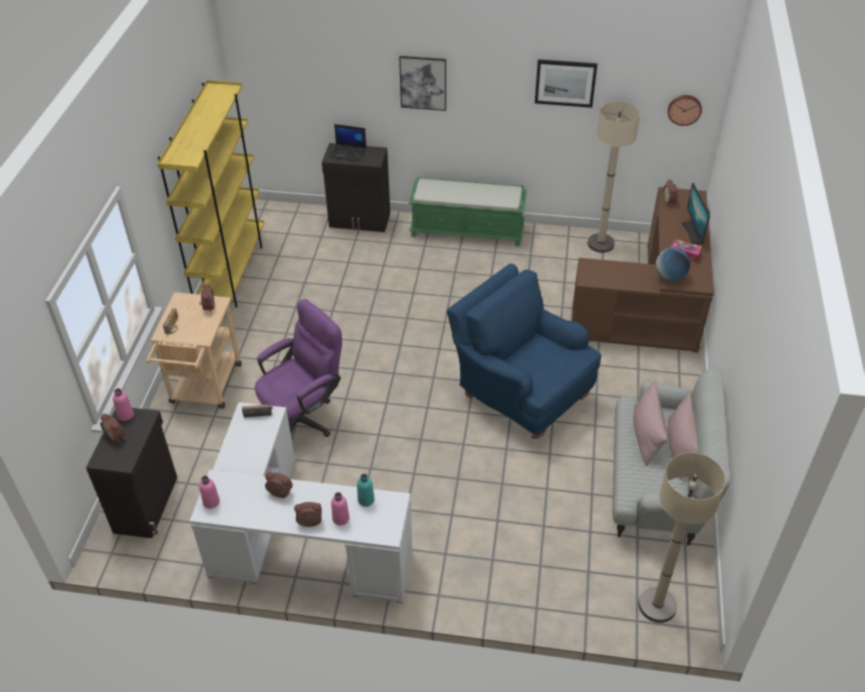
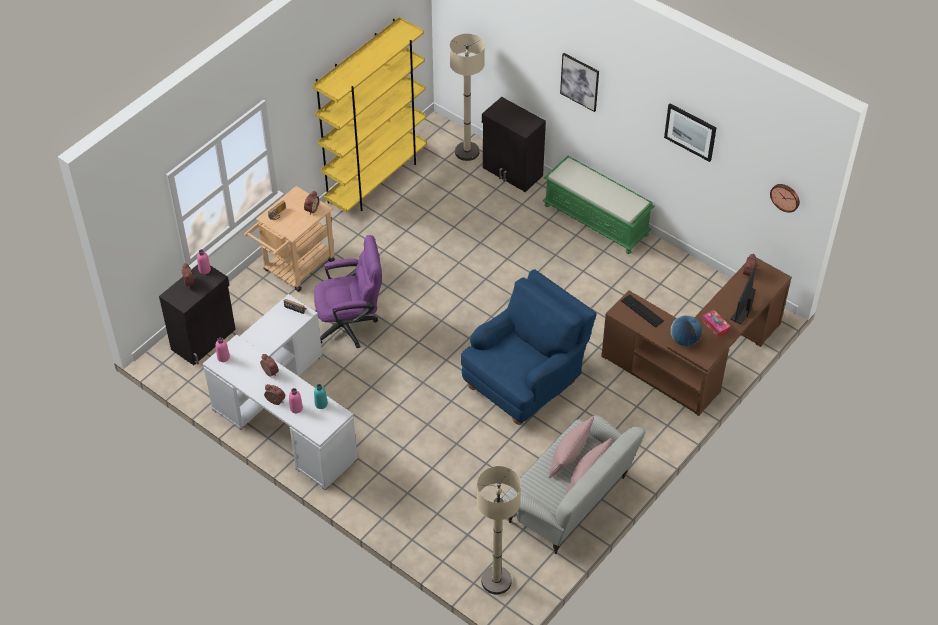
camera: 30 degrees right, 5 degrees up
(348, 152) = (510, 113): laptop -> none
(520, 394) = (525, 382): blue armchair -> blue armchair turned 60 degrees clockwise
(600, 244) = (702, 283): beige floor lamp -> beige floor lamp (467, 152)
(607, 269) = (642, 311): none -> keyboard

